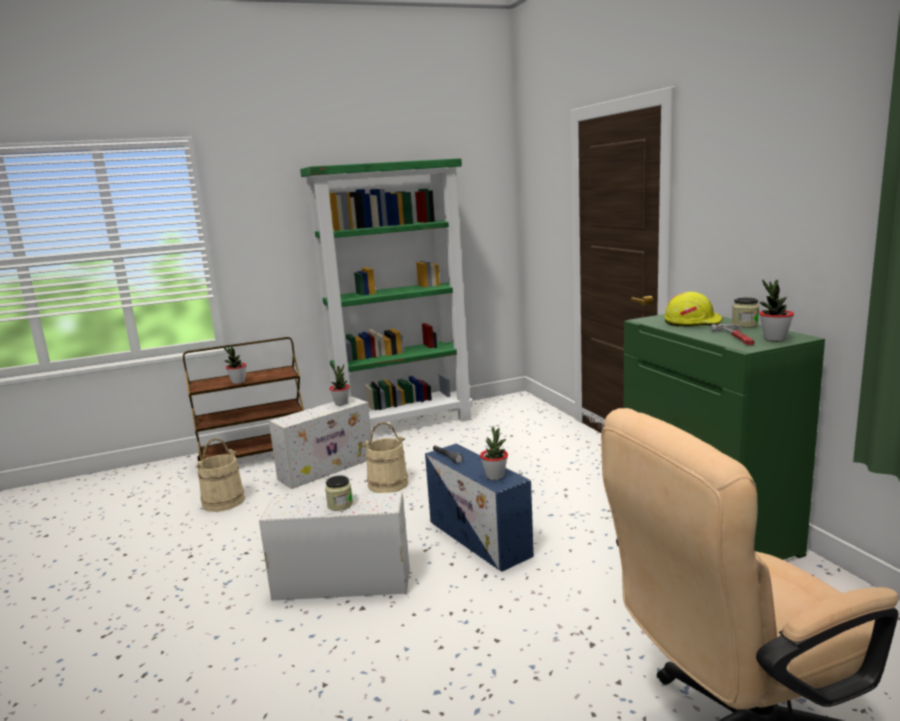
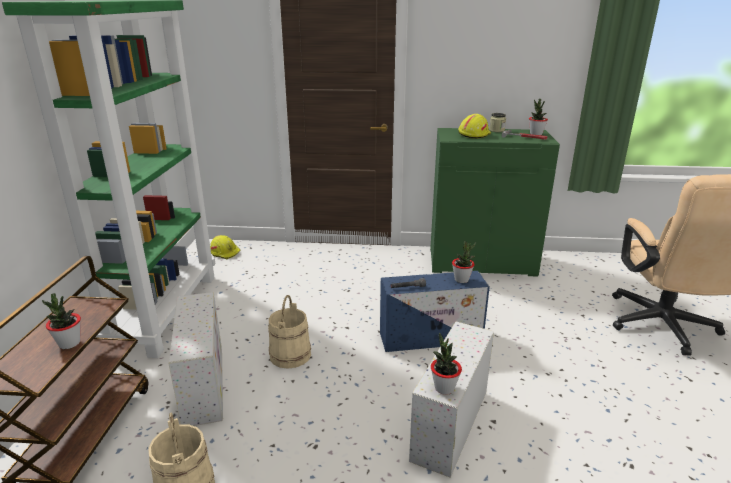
camera: 65 degrees left, 10 degrees up
(340, 505) = (459, 355): jar -> none
(341, 403) = (191, 306): potted plant -> potted plant (444, 388)
(517, 407) = (225, 252): none -> yellow hard hat

